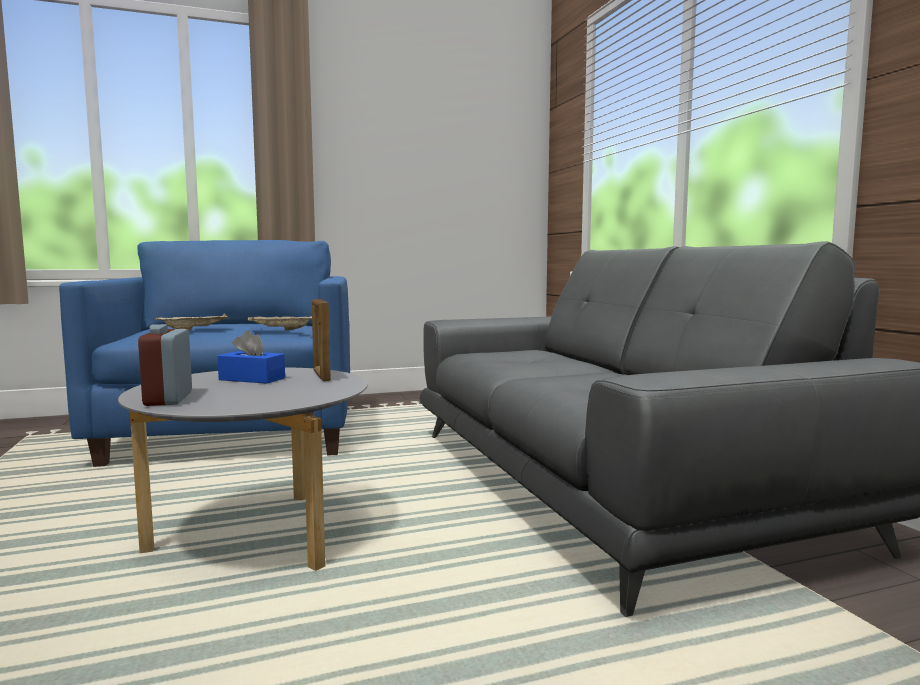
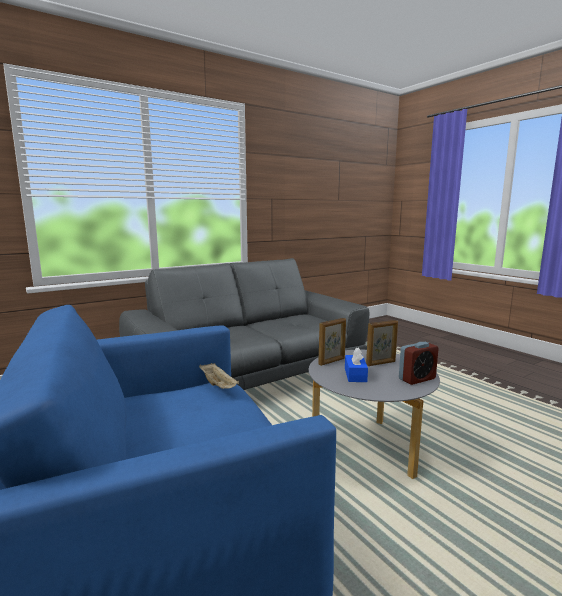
camera: 105 degrees left, 5 degrees up
(195, 329) = (239, 423): beige tray -> none
(266, 393) = (381, 363): none -> picture frame

